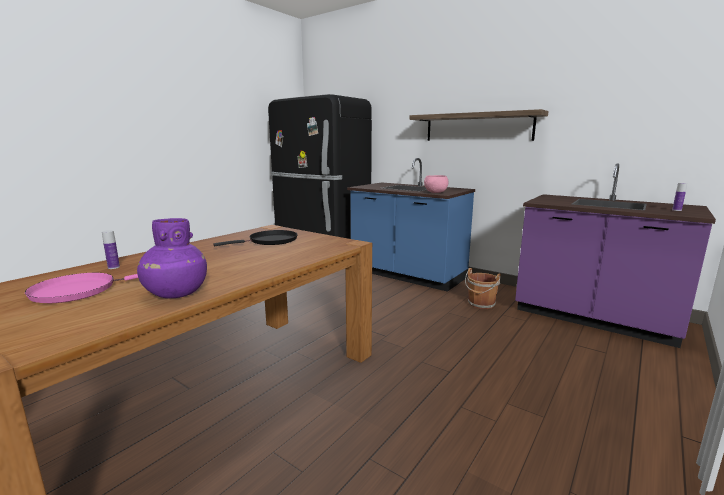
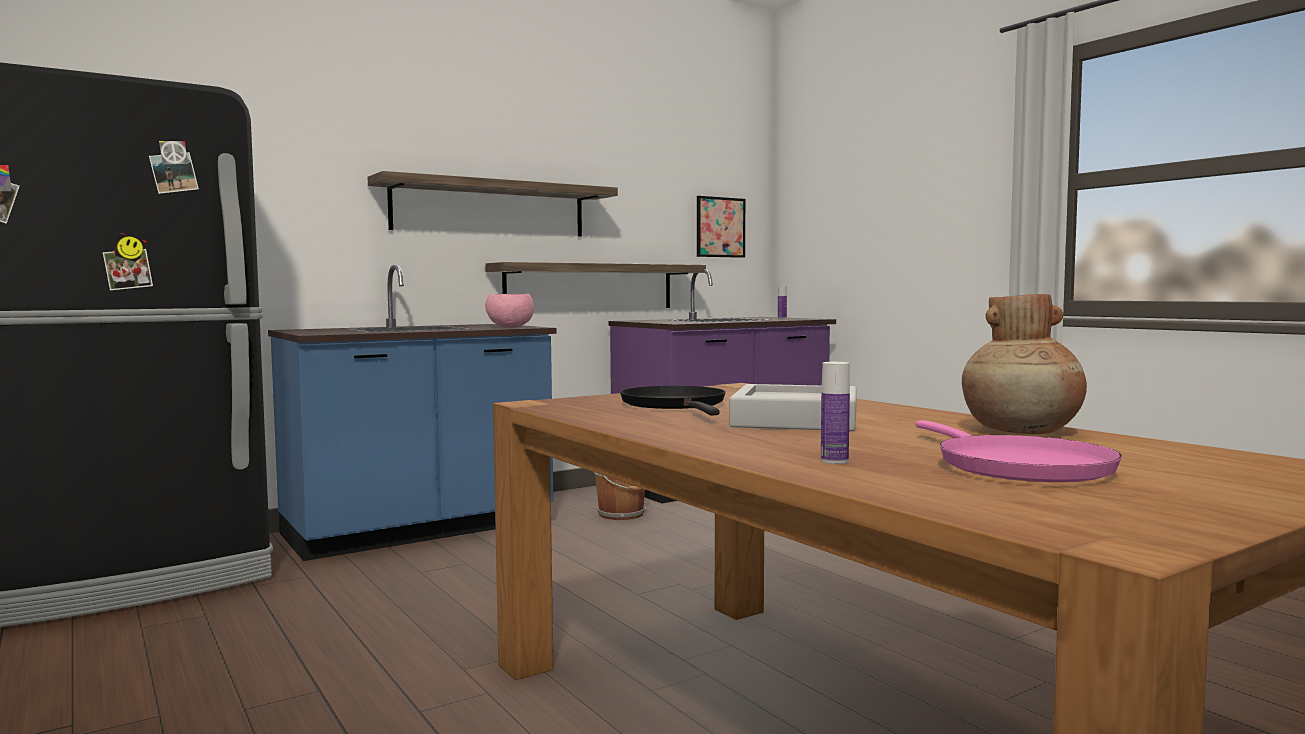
camera: 70 degrees left, 10 degrees down
(176, 293) = (1022, 432): purple vase -> brown vase
(223, 258) = (795, 420): none -> grey tray
(537, 172) = (590, 287): none -> shelf
(671, 128) = (720, 227): none -> picture

